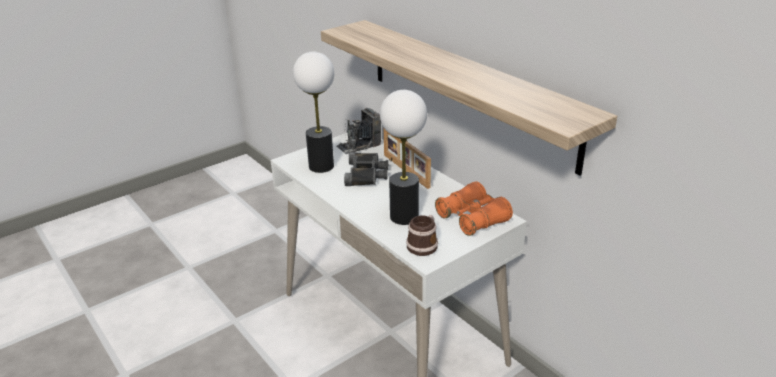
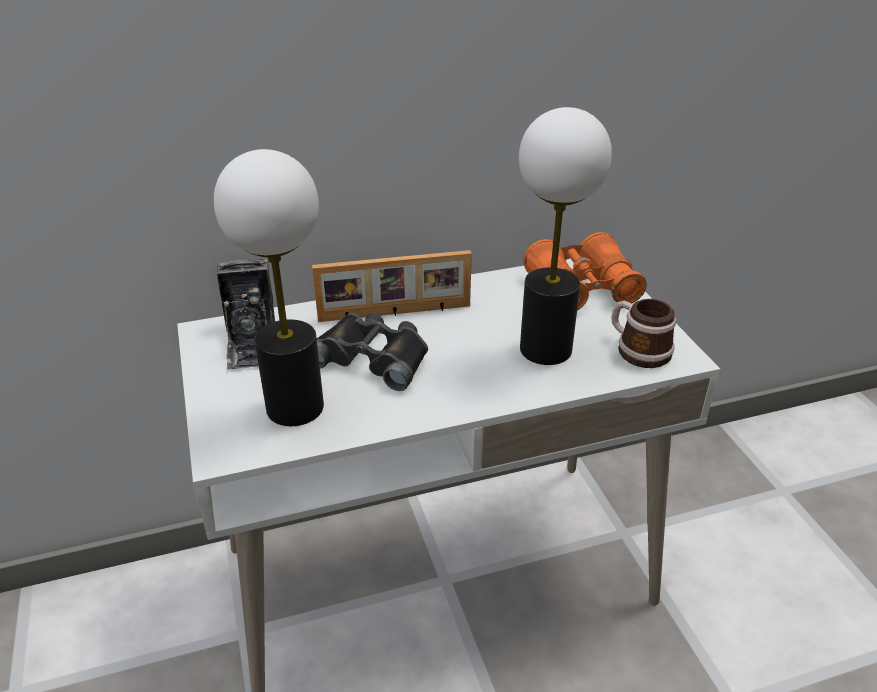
camera: 70 degrees left, 5 degrees up
(467, 90) = (455, 111): shelf -> none

